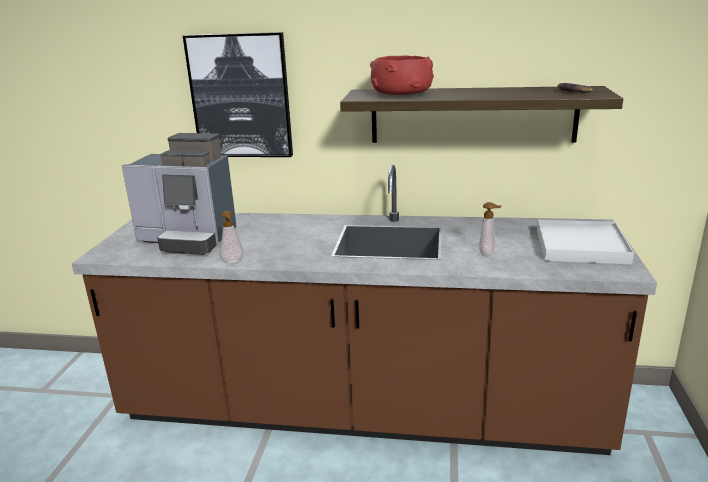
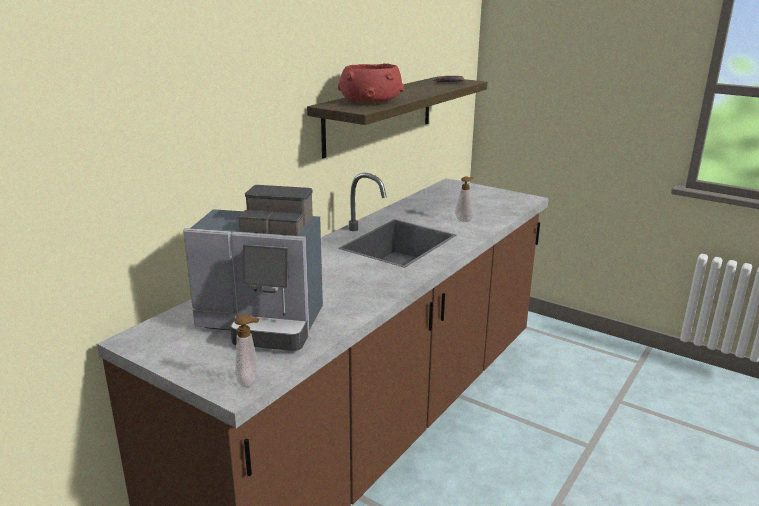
camera: 65 degrees left, 0 degrees up
(189, 239) = (264, 324): coffee machine -> coffee machine turned 60 degrees clockwise
(233, 262) = (366, 310): soap dispenser -> soap dispenser (250, 382)
(241, 96) = (211, 135): picture -> none
(581, 246) = (479, 196): white tray -> none

